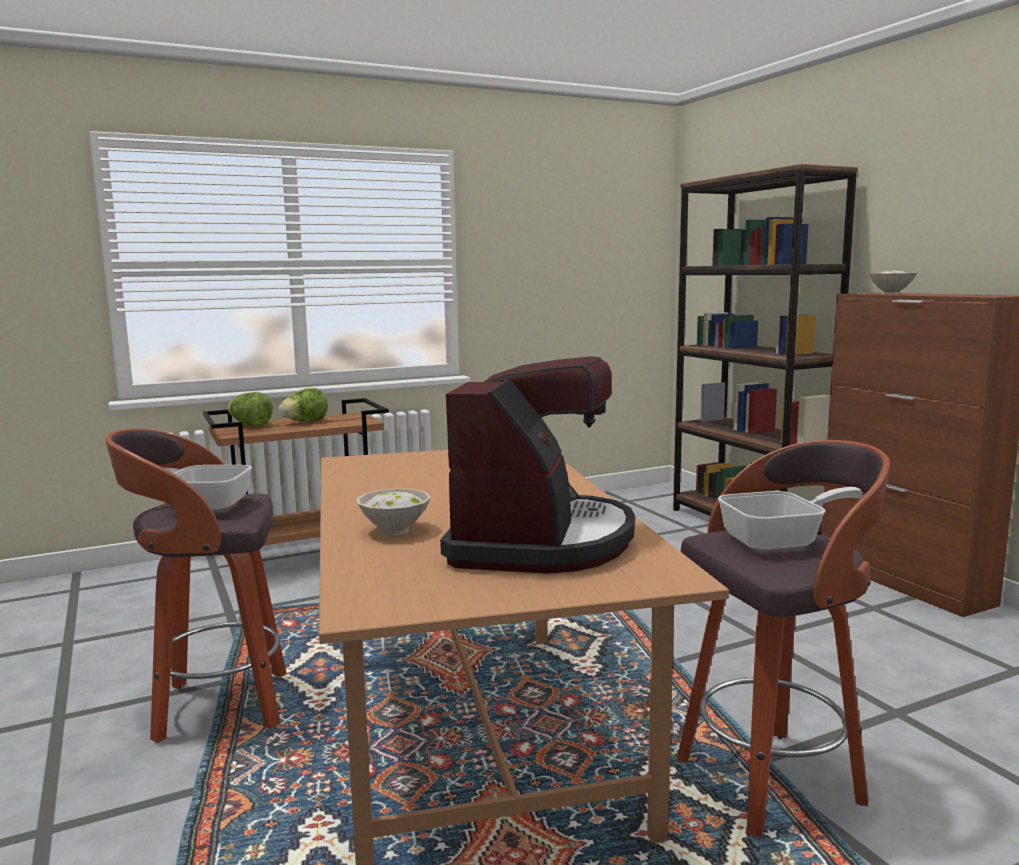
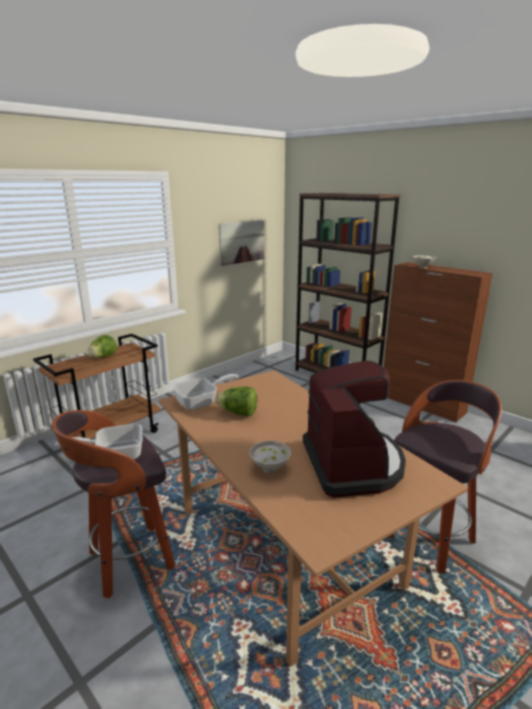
camera: 20 degrees left, 10 degrees up
(250, 425) = (68, 364): lettuce -> lettuce (238, 413)
(587, 274) = (242, 242): none -> picture
(781, 541) = (446, 436): frying pan -> frying pan (201, 402)

